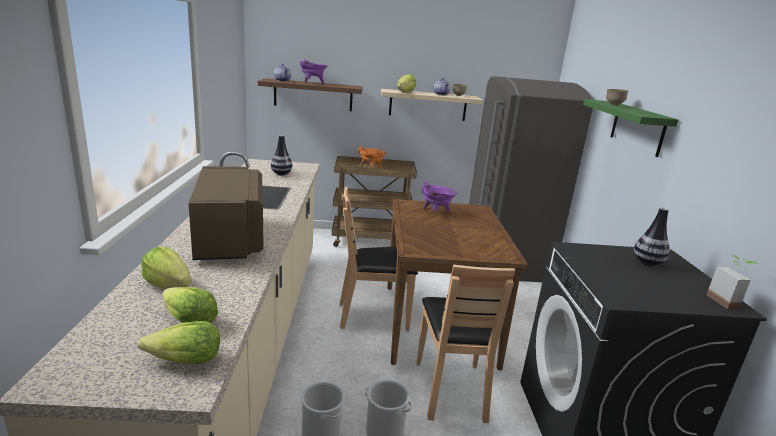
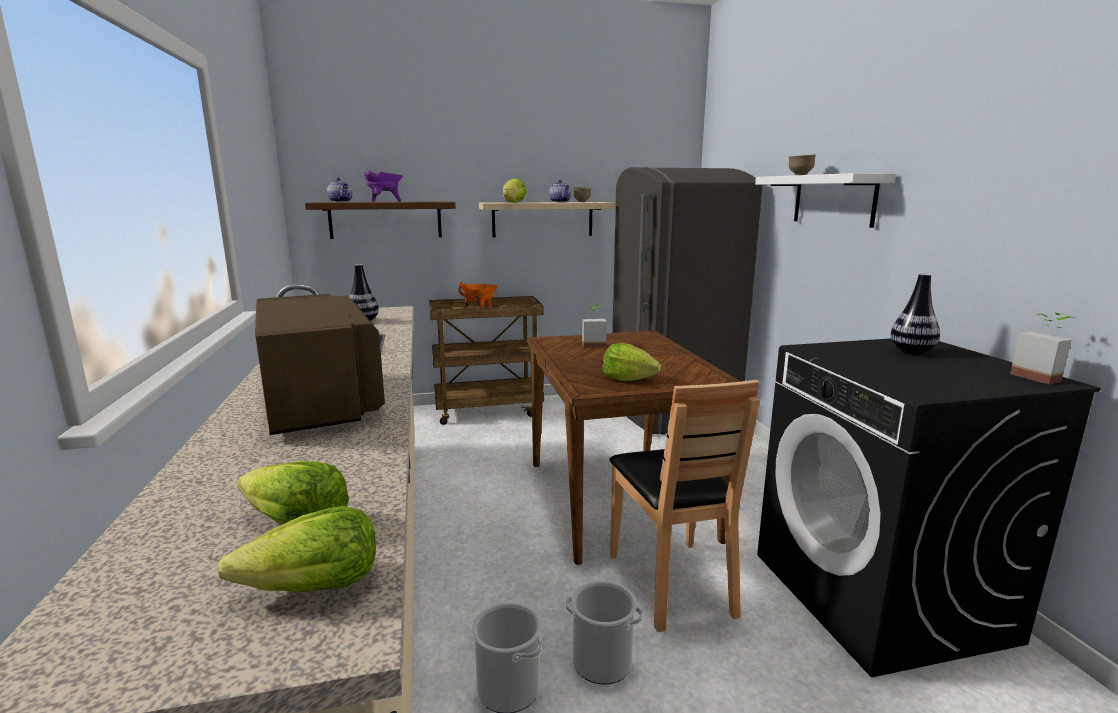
camera: 10 degrees left, 5 degrees down
(169, 285) = (238, 477): lettuce -> lettuce (627, 379)
(374, 316) = (528, 504): brown chair -> none
(436, 212) = (593, 345): purple cooking pot -> potted plant
(637, 128) = (833, 200): green shelf -> white shelf

